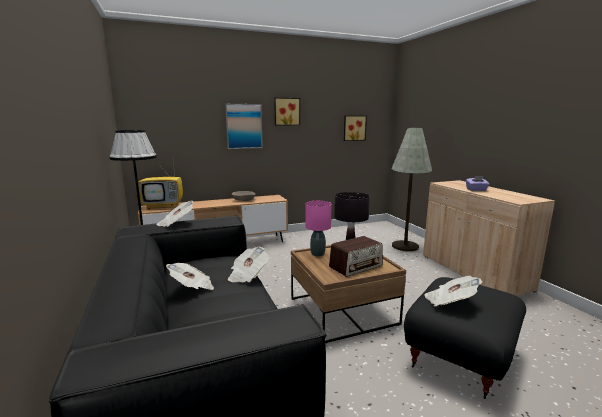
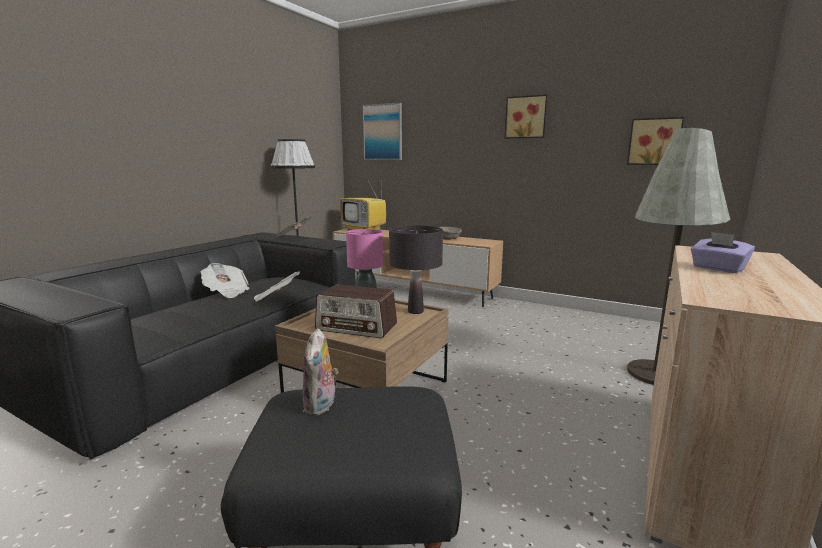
camera: 50 degrees right, 0 degrees up
(244, 126) = (464, 140): picture -> picture (383, 132)
(450, 302) = (321, 406): newspaper -> plush toy

